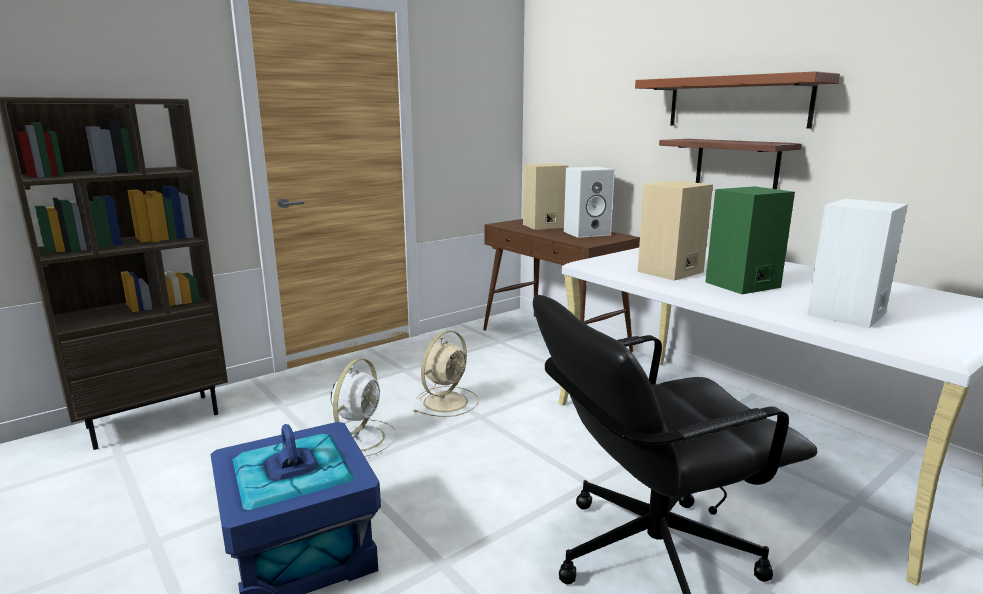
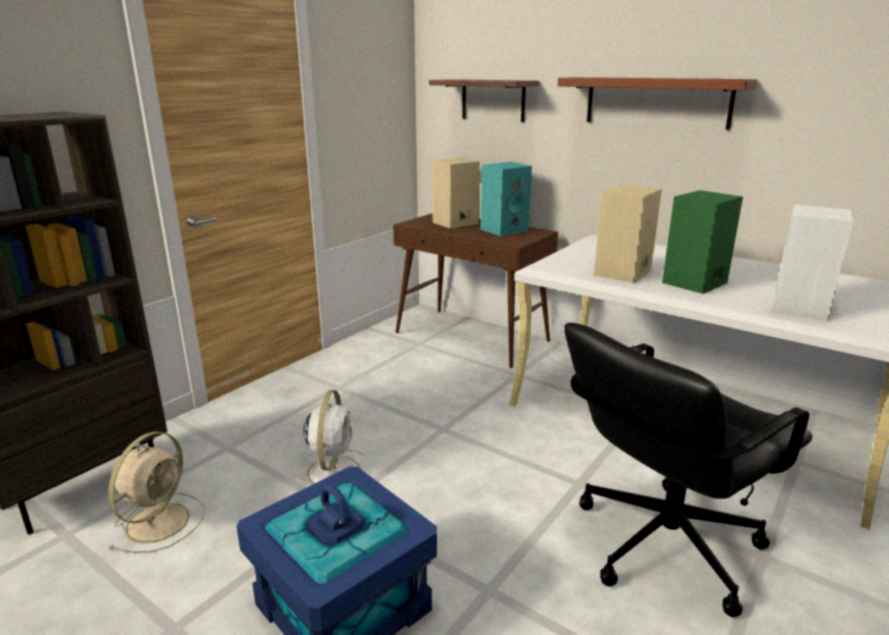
camera: 15 degrees left, 5 degrees up
(447, 401) = (401, 417): beige fan -> beige fan (160, 521)
(587, 233) = (504, 229): white speaker -> turquoise speaker
(737, 164) = (656, 161): shelf -> shelf (493, 100)

